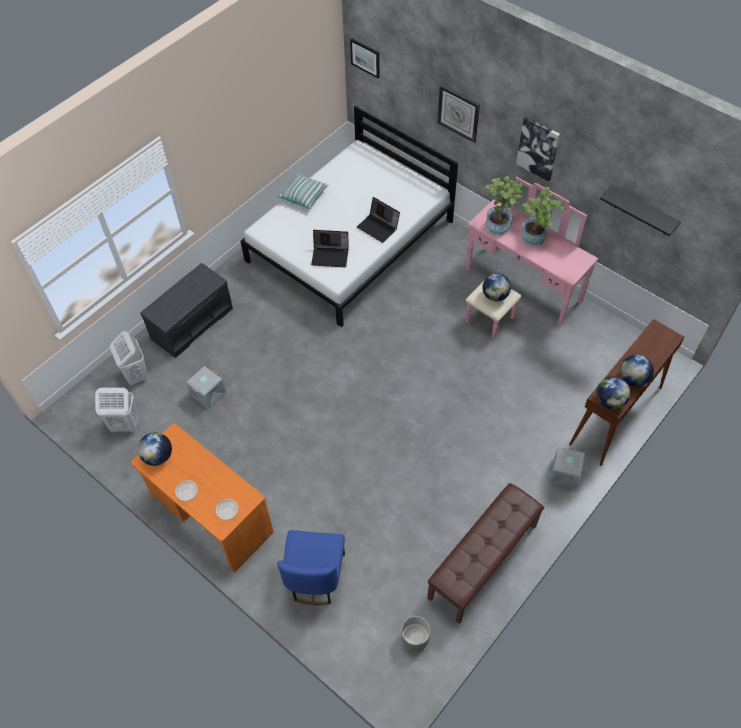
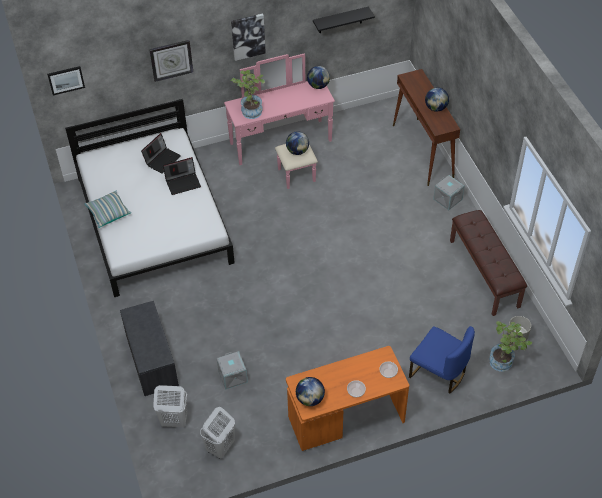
camera: 60 degrees left, 5 degrees down
(331, 256) = (186, 223): laptop -> laptop (162, 159)
(535, 239) = (280, 98): potted plant -> potted plant (504, 361)
(609, 401) = (444, 127): globe -> globe (318, 86)

